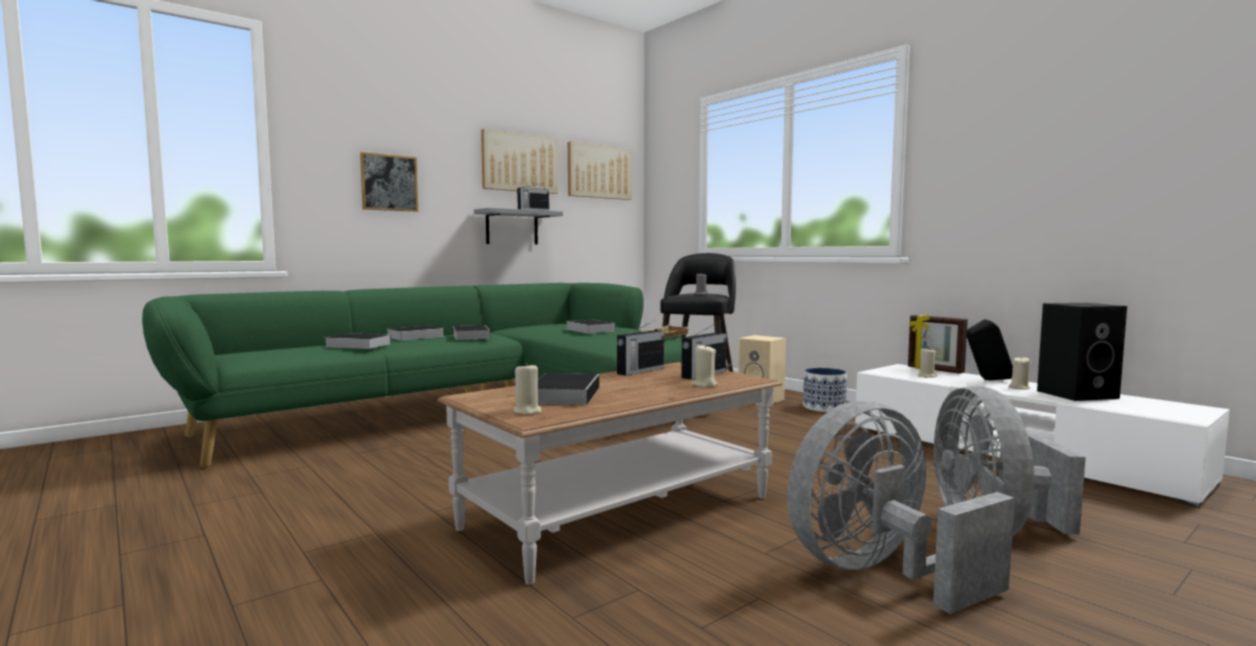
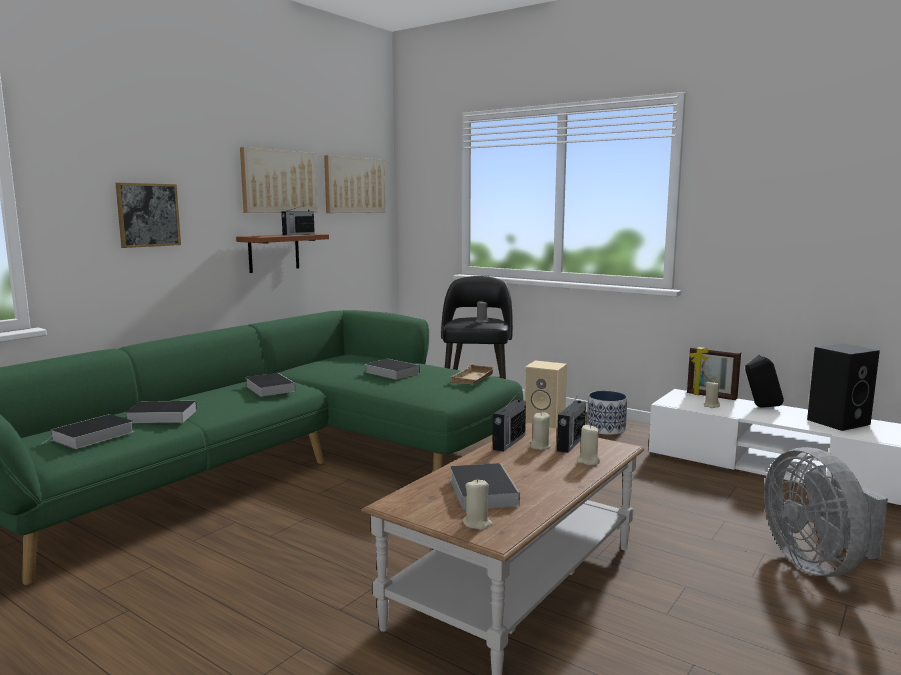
camera: 15 degrees left, 5 degrees up
(414, 337) = (208, 394): book -> book (91, 436)
(512, 227) = (274, 252): grey shelf -> brown shelf
(878, 573) = (764, 621): grey fan -> none
(1019, 388) = (791, 416): beige candle -> beige candle (540, 446)

